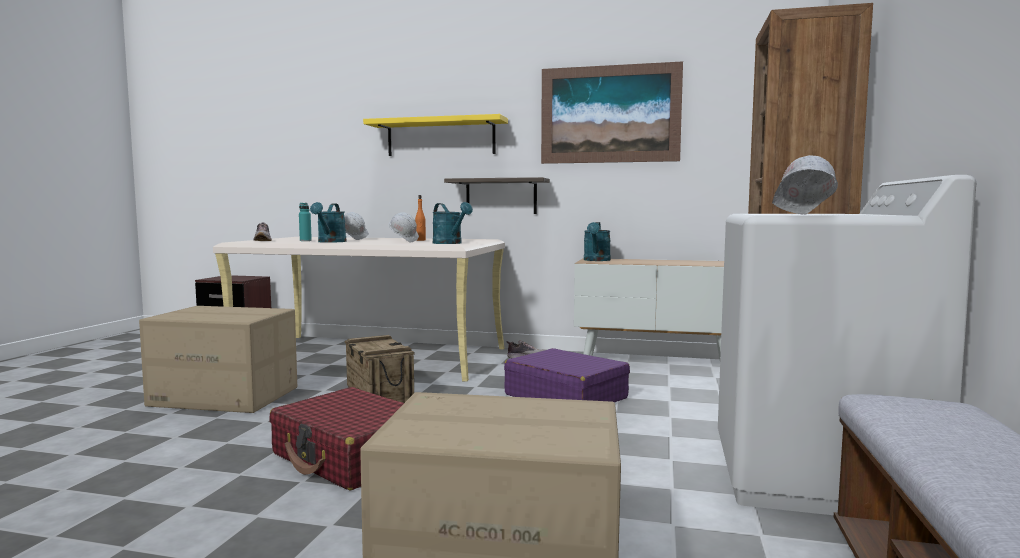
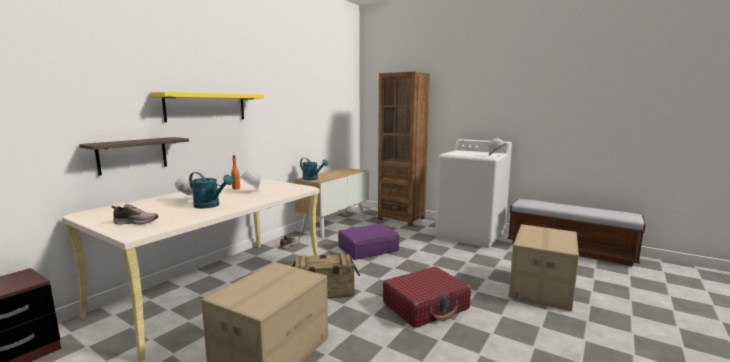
camera: 70 degrees left, 5 degrees up
(305, 241) = (174, 211): turquoise bottle -> none
(450, 243) = (285, 186): turquoise watering can -> none
(501, 196) = (248, 148): shelf -> shelf (132, 155)
(609, 114) = (297, 96): picture -> none

